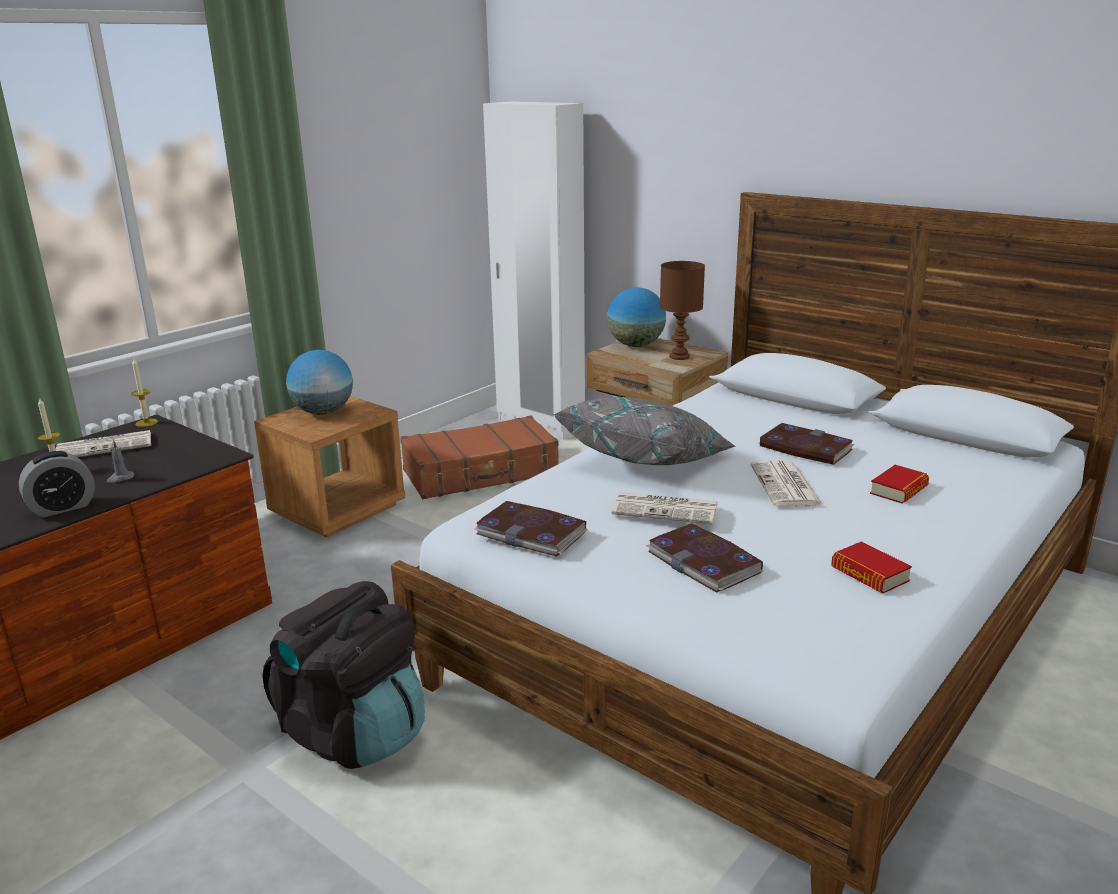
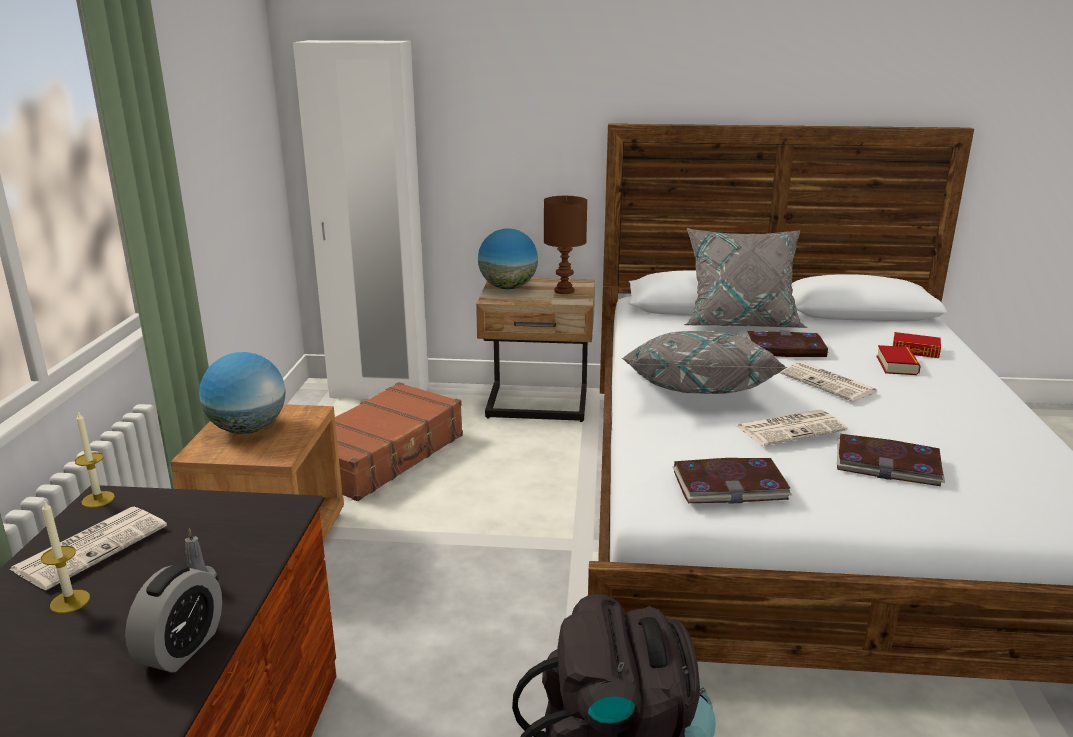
camera: 35 degrees left, 0 degrees up
(808, 416) = (740, 322): none -> grey pillow
(869, 574) = (993, 435): book -> book (915, 350)

